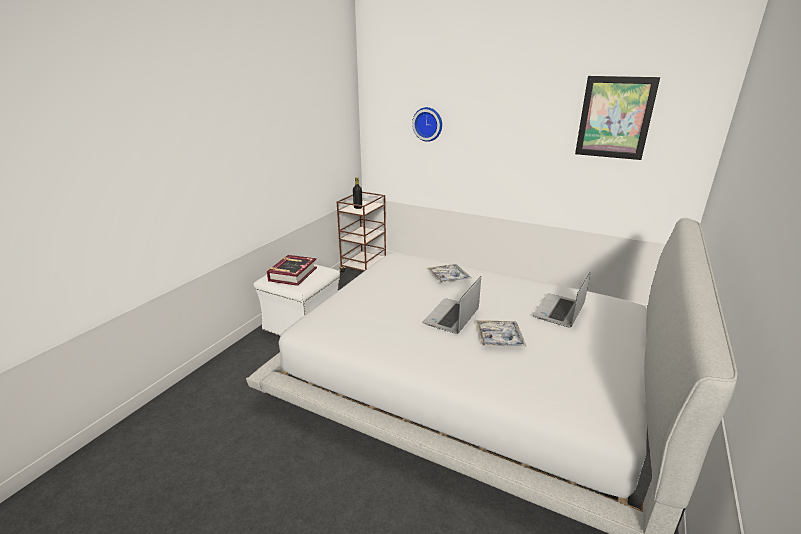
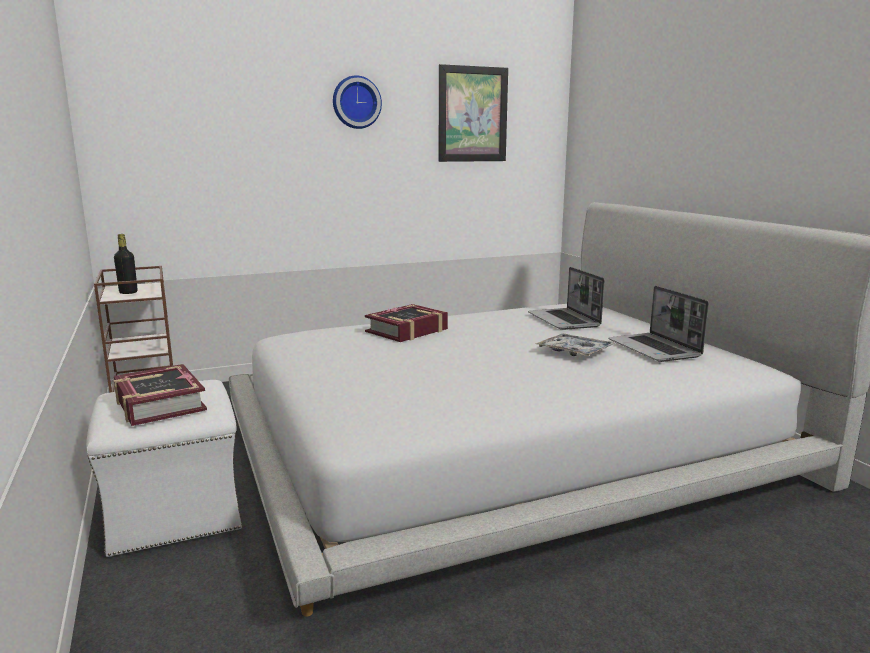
camera: 50 degrees left, 10 degrees down
(428, 124) = (224, 136): wall clock -> wall clock (356, 102)
(448, 277) = (407, 331): tray -> book
(452, 317) = (498, 355): laptop -> laptop (655, 349)

